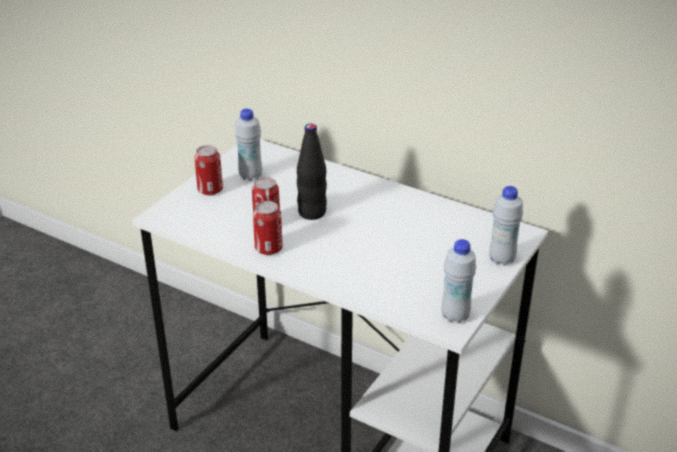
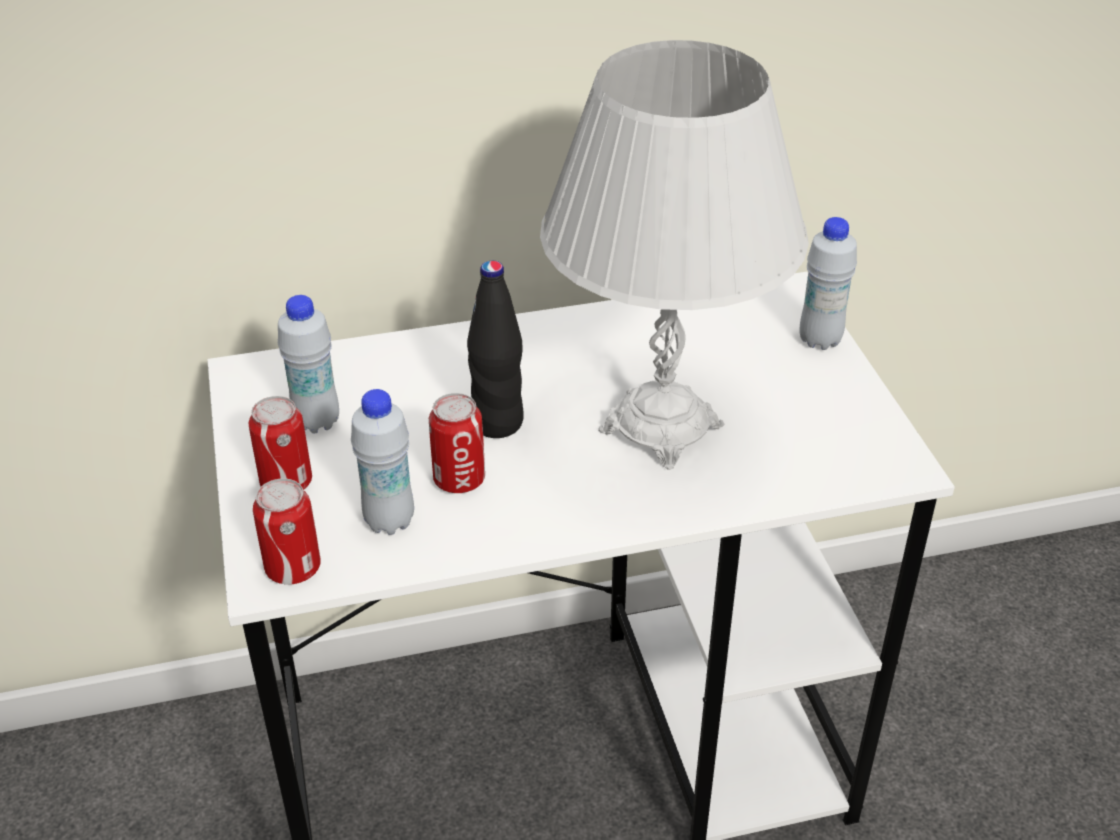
camera: 45 degrees left, 5 degrees up
(268, 248) = (522, 516): can -> can (293, 568)
(371, 251) = (661, 427): none -> white table lamp
(455, 316) = (886, 448): white bottle -> white bottle (389, 521)

